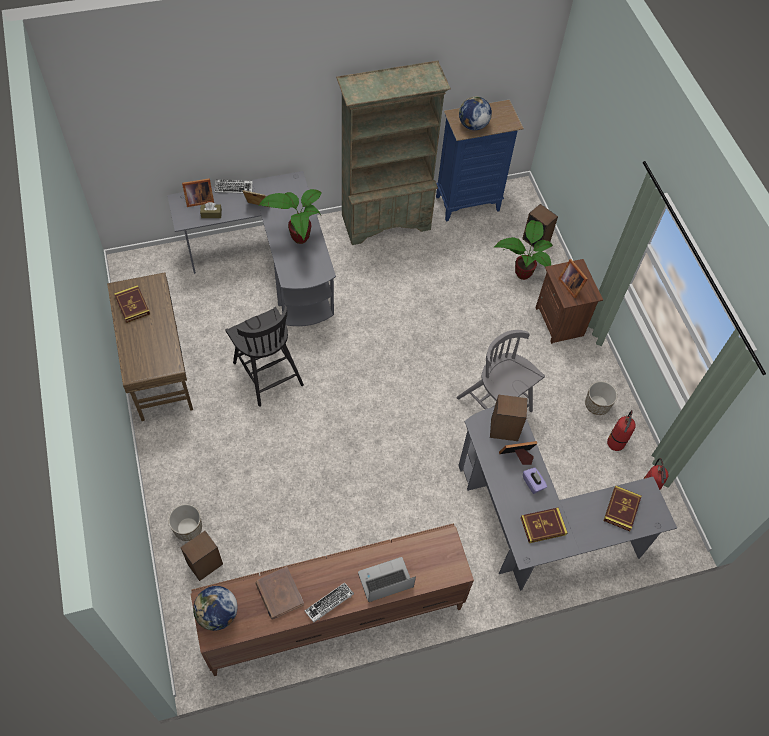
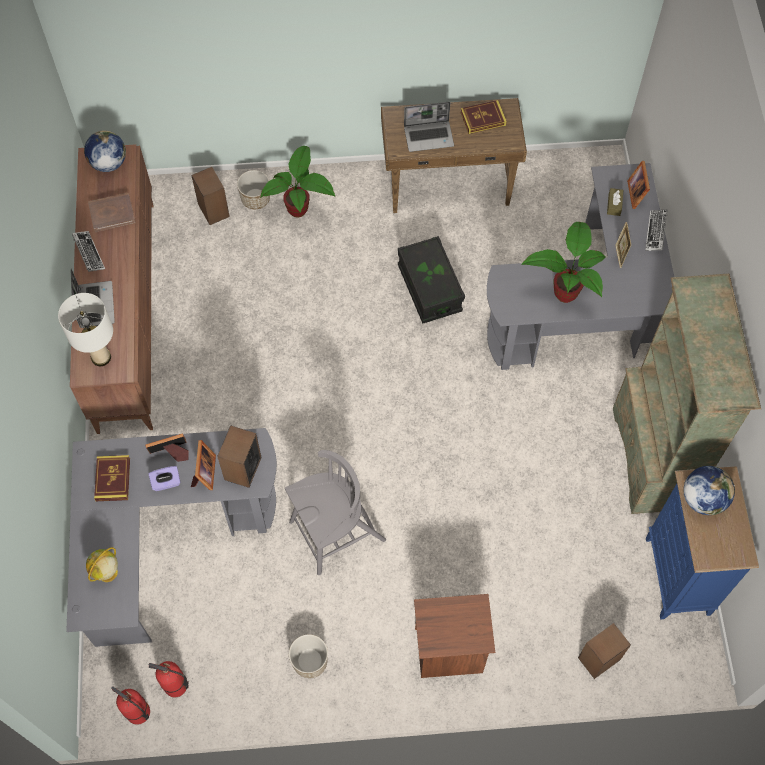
camera: 105 degrees right, 5 degrees up
(155, 342) = (429, 136): none -> laptop
(267, 372) = (429, 288): black chair -> black storage box
(438, 560) = (101, 357): none -> white table lamp
(522, 272) = (542, 623): potted plant -> potted plant (301, 211)
(571, 285) = (450, 620): picture frame -> picture frame (171, 453)
(616, 443) = (249, 668): fire extinguisher -> fire extinguisher (138, 712)
(621, 509) = (107, 573): book -> globe

